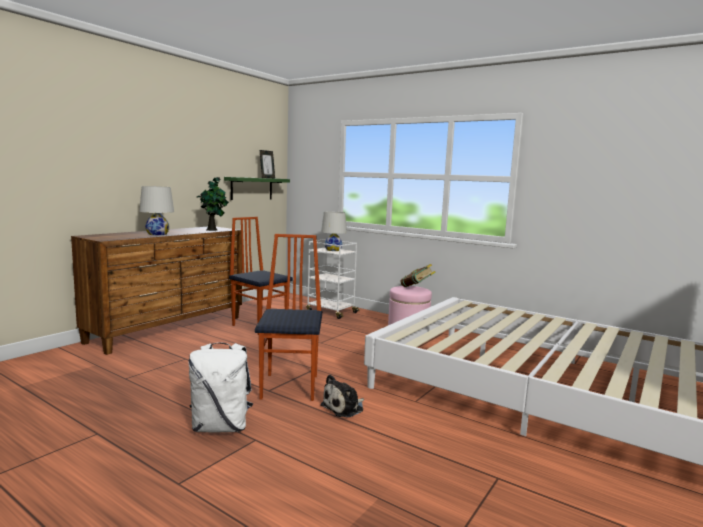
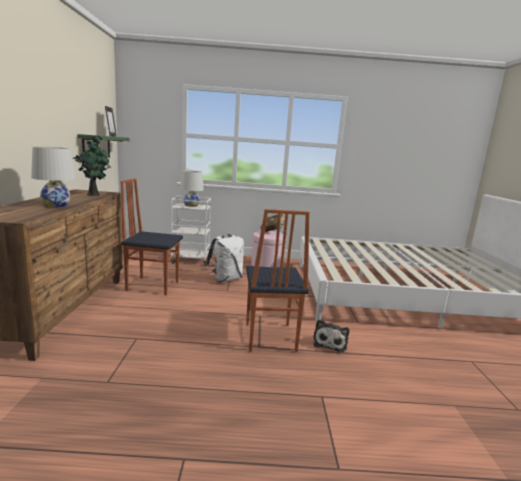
camera: 35 degrees left, 5 degrees up
(221, 427) = (280, 396): white backpack -> white backpack (226, 279)
(291, 386) = (269, 337): chair -> chair turned 150 degrees counterclockwise

